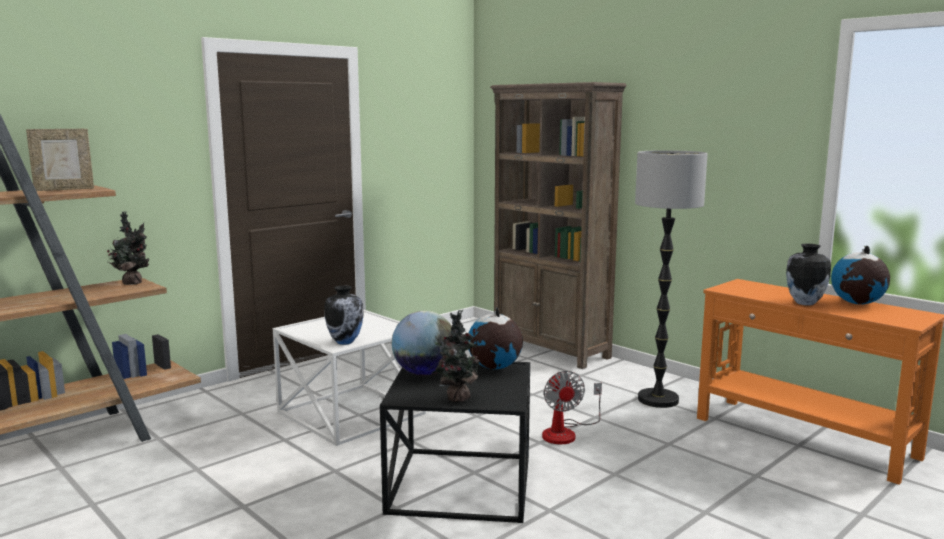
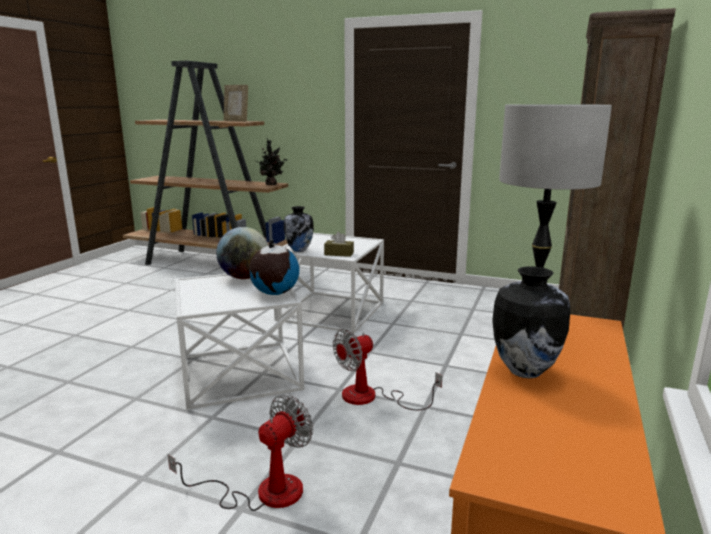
camera: 65 degrees right, 5 degrees up
(387, 330) = (339, 254): none -> brown tissue box
(456, 399) = (194, 293): potted plant -> none
(459, 484) = (239, 372): black side table -> white side table
(686, 500) = (263, 492): none -> fan
(857, 303) = (599, 419): globe -> none

